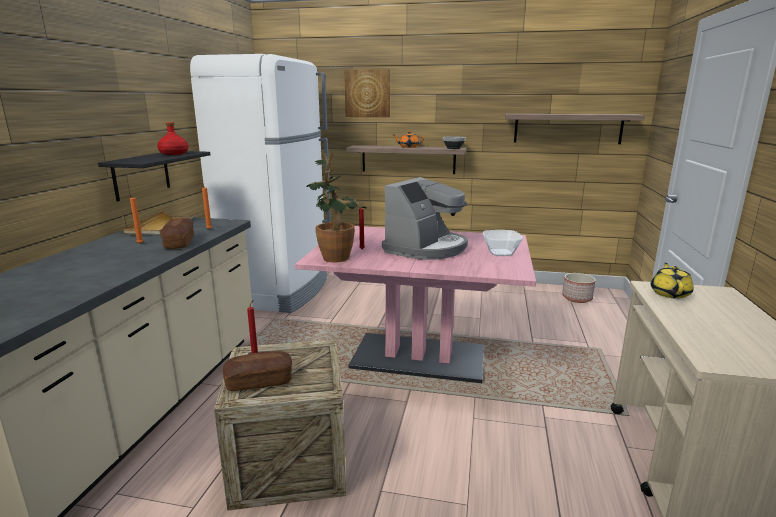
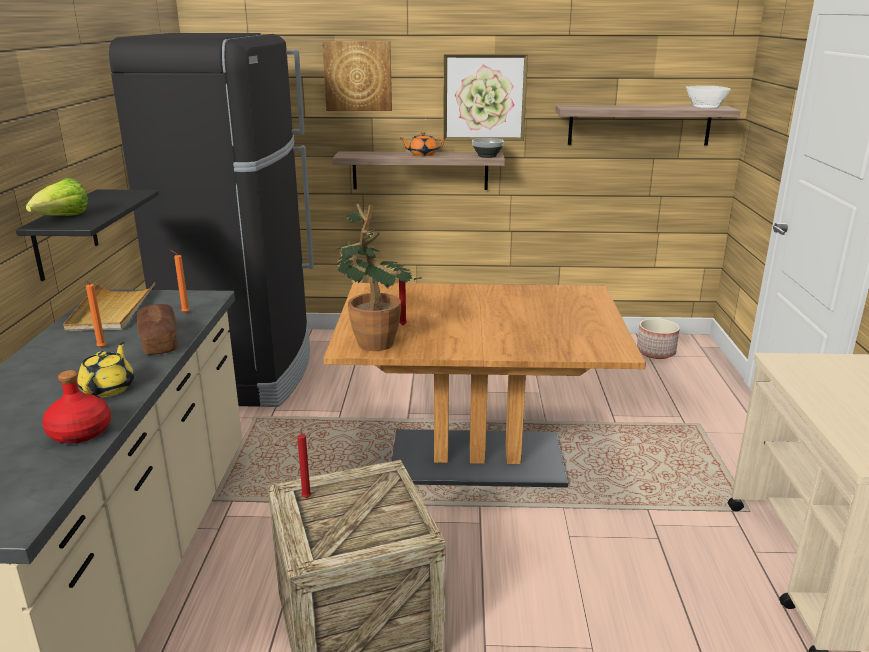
camera: 10 degrees left, 5 degrees up
(133, 159) = (62, 218): none -> lettuce
(174, 154) = (110, 199): red bottle -> red bottle (80, 432)
(259, 382) = (330, 533): bread -> none
(279, 290) = (246, 372): white fridge -> black fridge
(418, 358) = (477, 459): pink dining table -> brown dining table
(426, 248) = (488, 318): coffee machine -> none
(454, 108) = (484, 97): none -> picture
(501, 253) = (587, 319): bowl -> bowl (706, 107)
(669, 293) = (803, 369): yellow teapot -> yellow teapot (109, 388)

